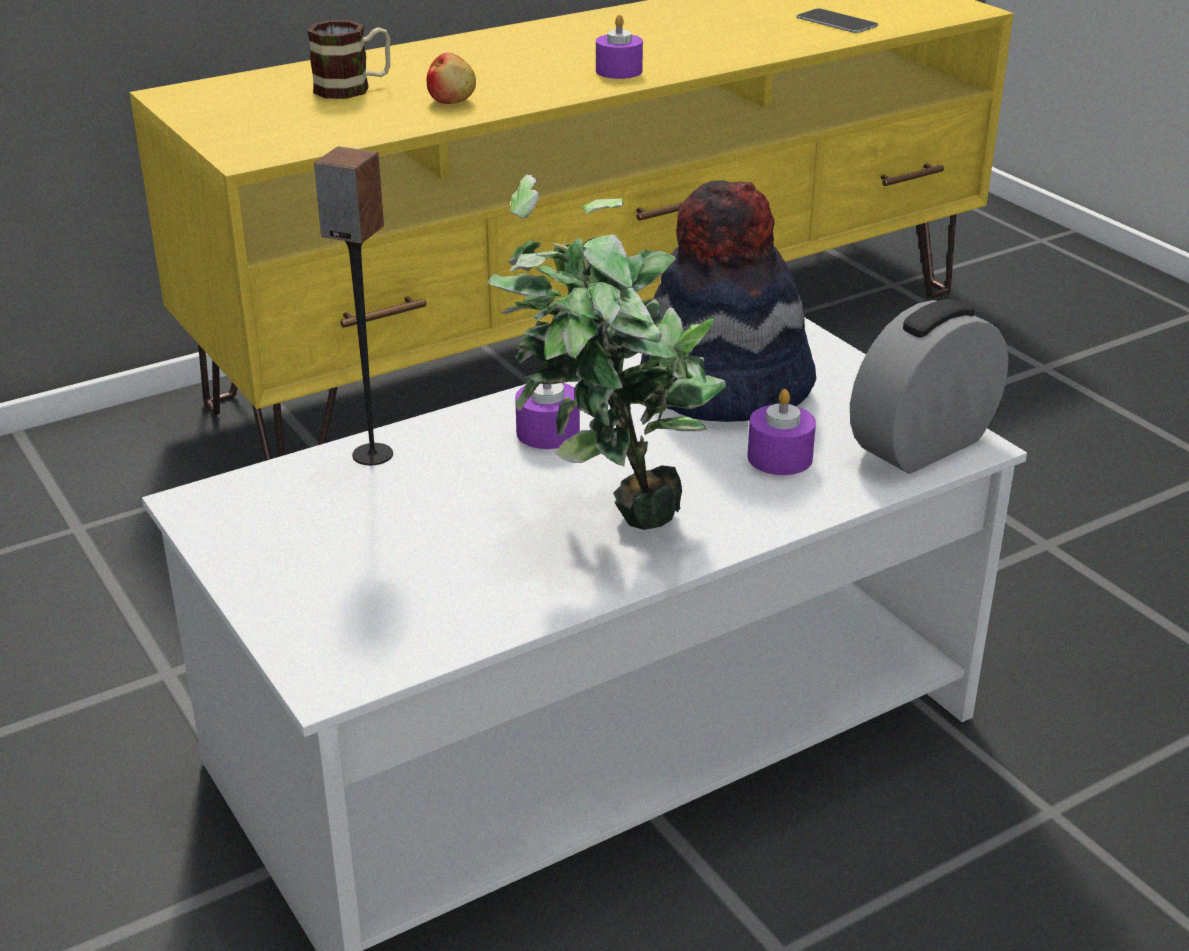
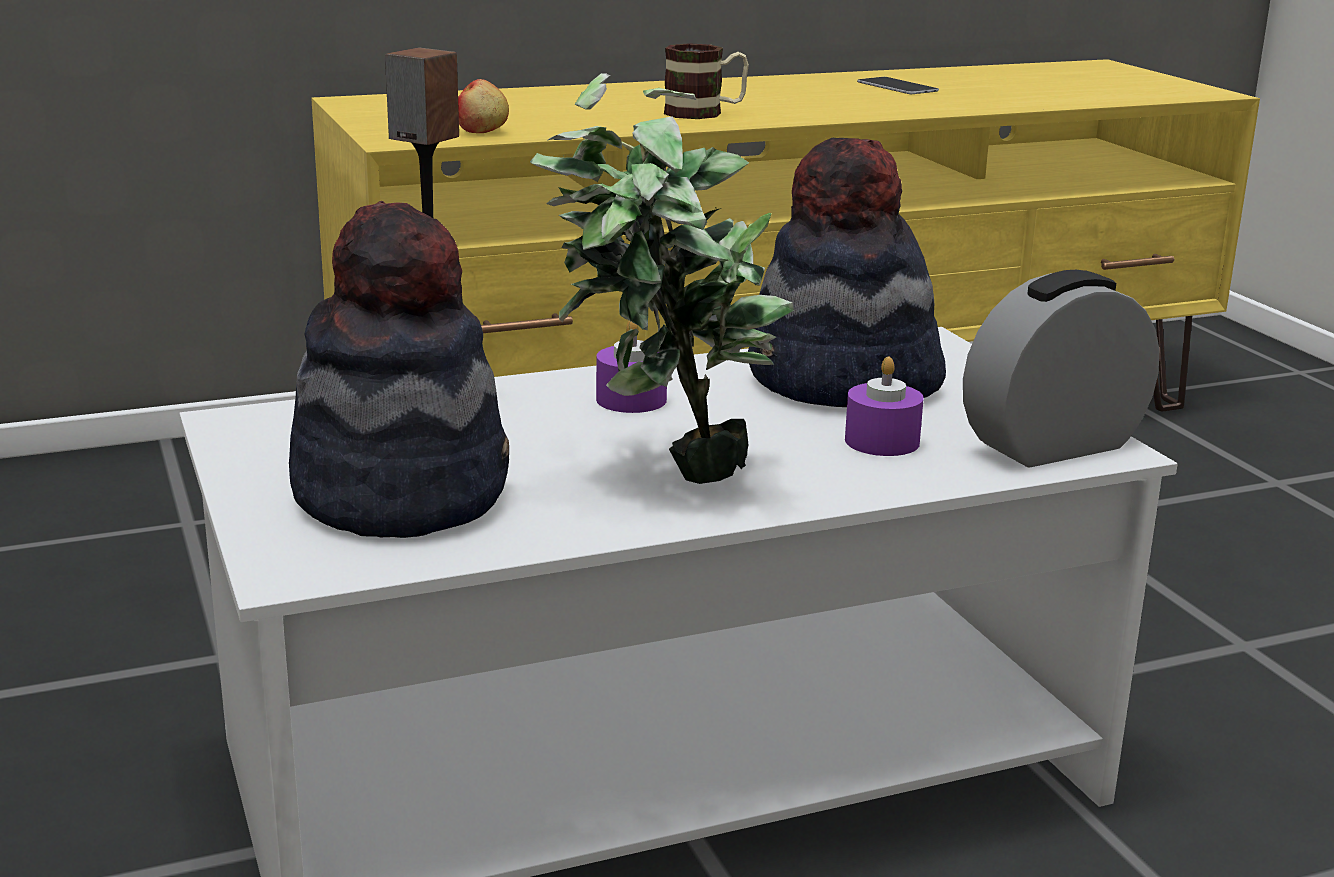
camera: 10 degrees right, 10 degrees down
(353, 88) = (530, 106): mug -> mug (705, 113)
(389, 573) = (402, 493): none -> hat
(452, 101) = (625, 119): apple -> apple (483, 132)
(619, 71) = (809, 111): purple candle -> none
(837, 21) = (1060, 93): phone -> phone (897, 86)

